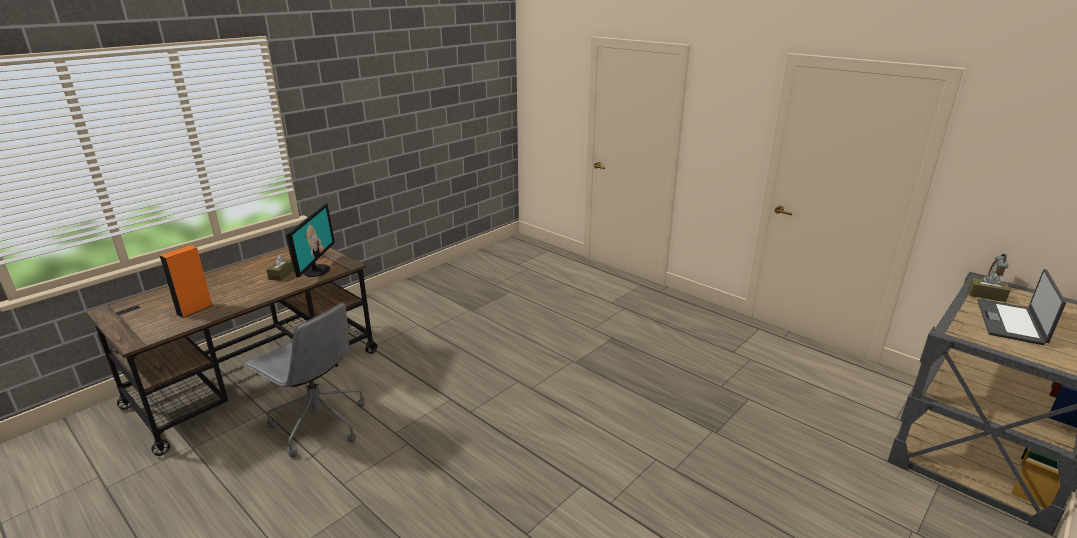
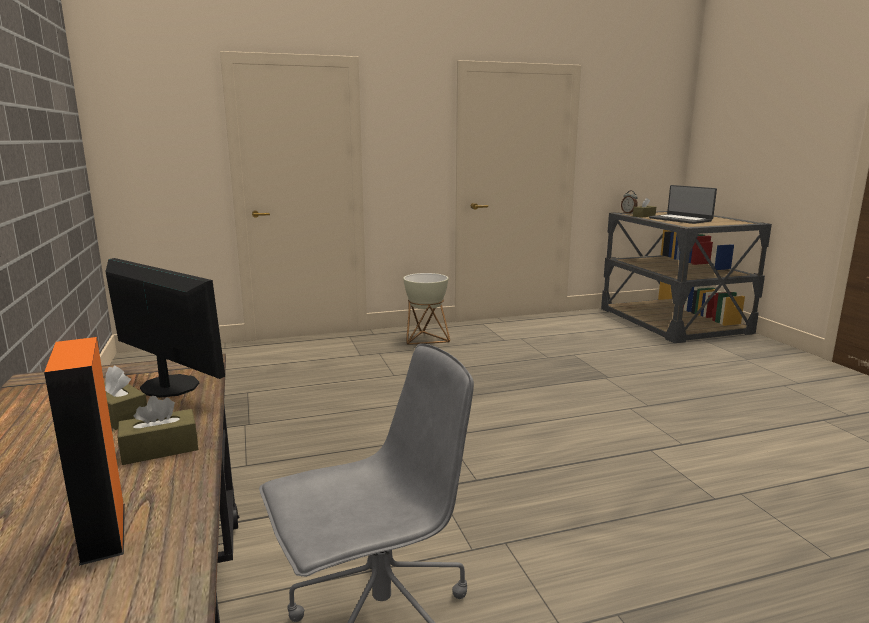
camera: 60 degrees left, 10 degrees down
(254, 294) = (160, 449): none -> brown tissue box
(680, 316) = (426, 339): none -> planter

